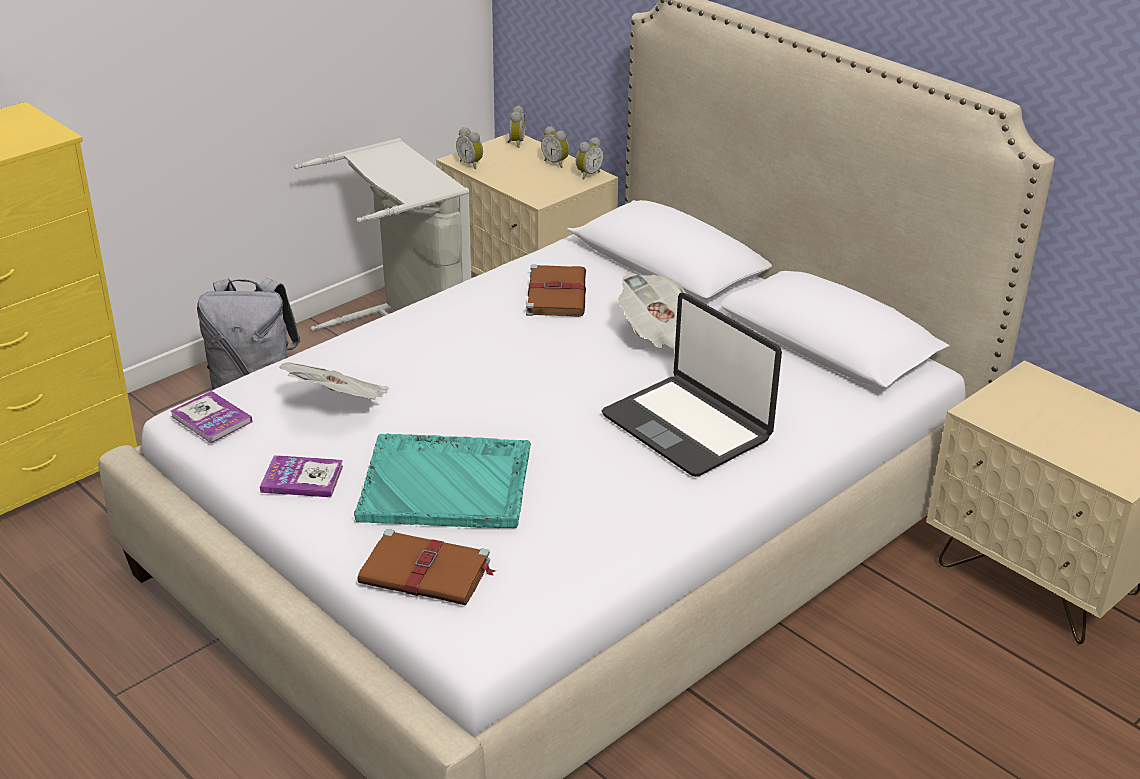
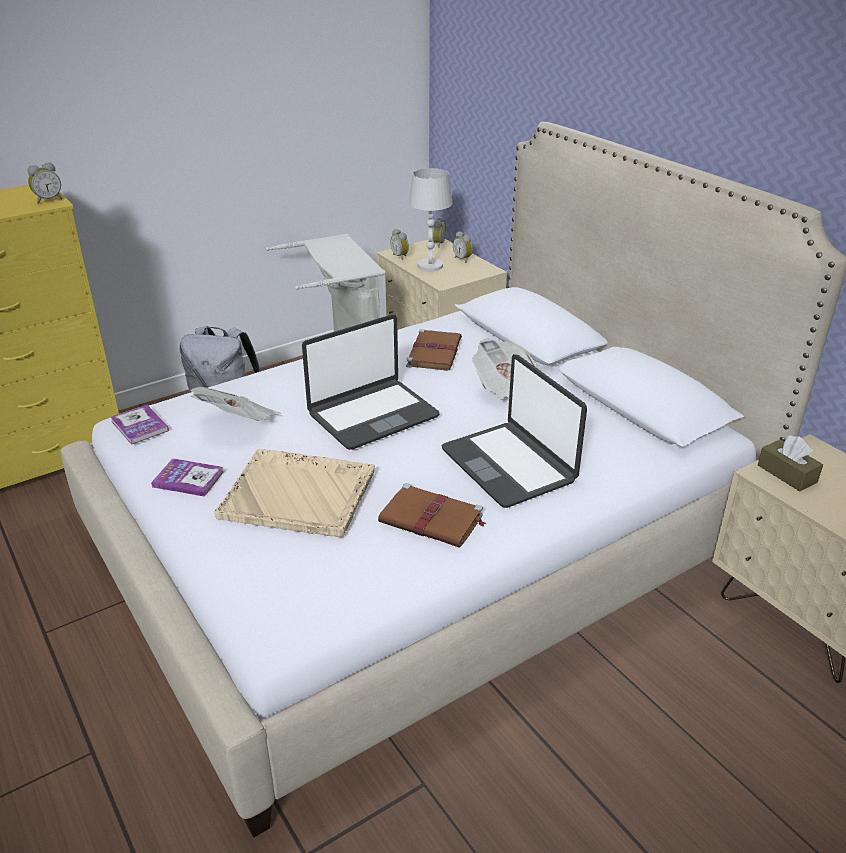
camera: 10 degrees right, 0 degrees up
(427, 573) = (256, 569): brown book -> brown book (433, 519)
(447, 485) = (299, 495): turquoise tray -> beige tray
(504, 380) = (372, 415): none -> laptop
(515, 175) = (430, 266): none -> white table lamp
(587, 174) = (484, 268): alarm clock -> alarm clock (48, 200)
(1005, 409) = (787, 474): none -> brown tissue box

